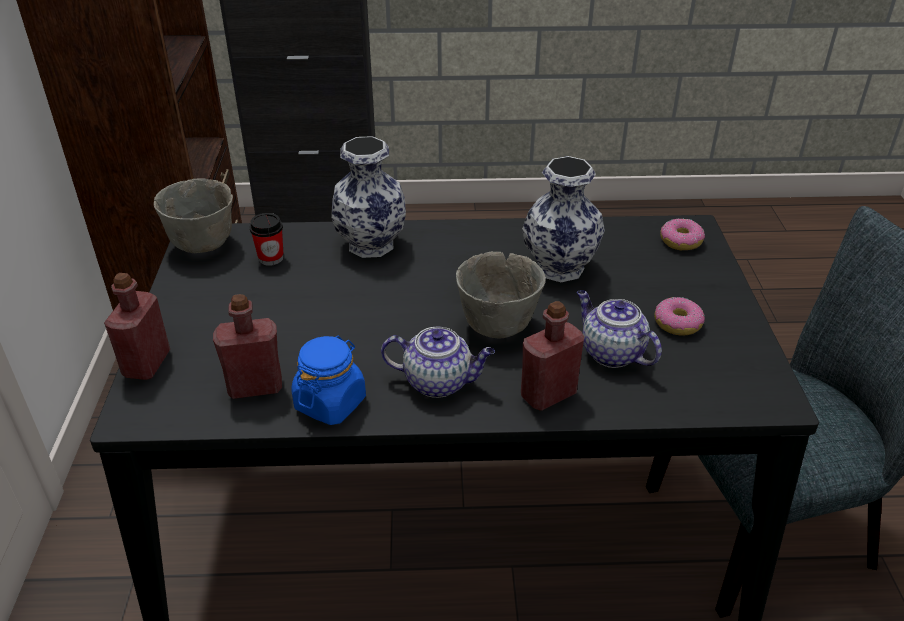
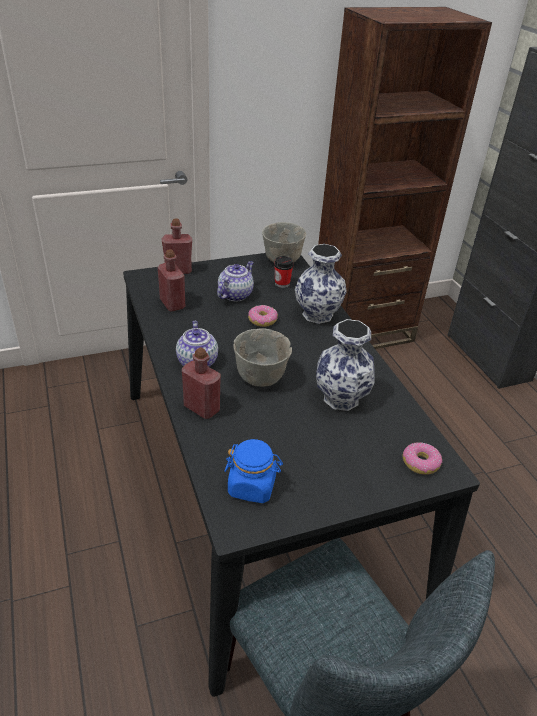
camera: 70 degrees right, 0 degrees up
(330, 403) = (168, 329): blue jar -> blue jar (252, 486)
(610, 353) = (254, 433): teapot -> teapot (235, 294)
(678, 323) = (304, 466): donut -> donut (262, 320)

